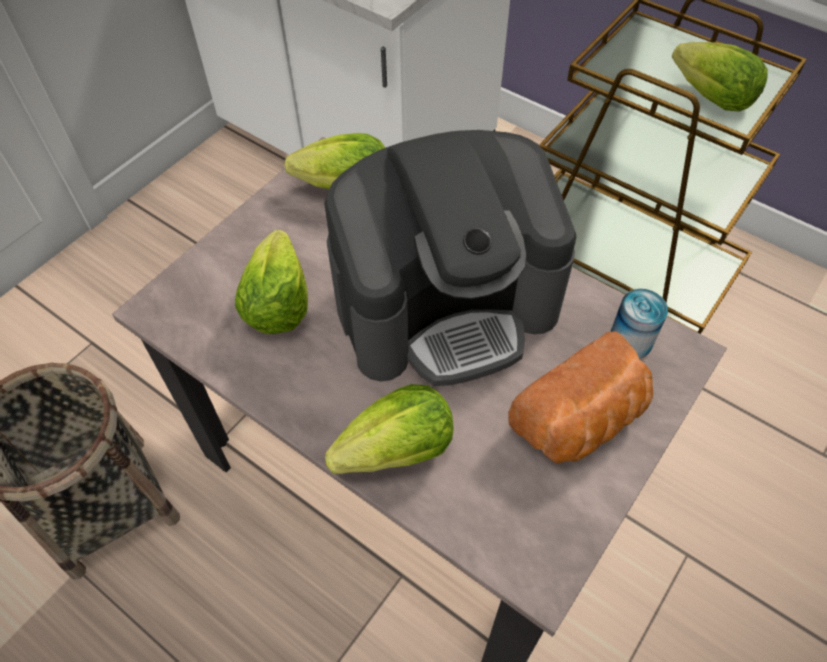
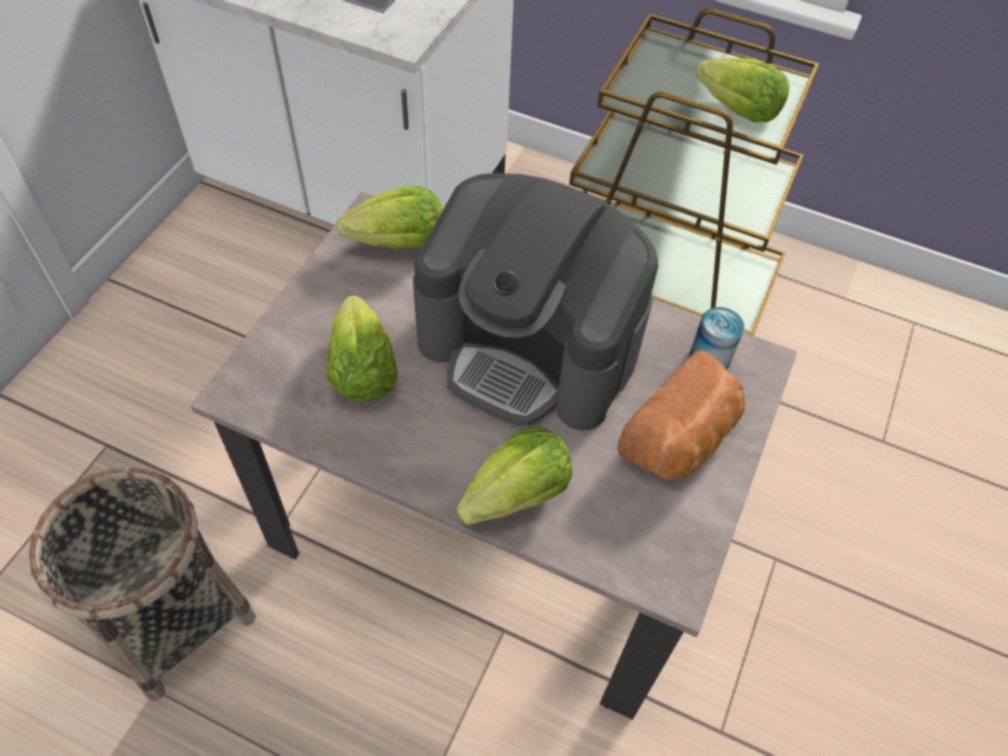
camera: 15 degrees left, 0 degrees up
(446, 304) = (530, 347): coffee machine -> coffee machine turned 60 degrees clockwise

